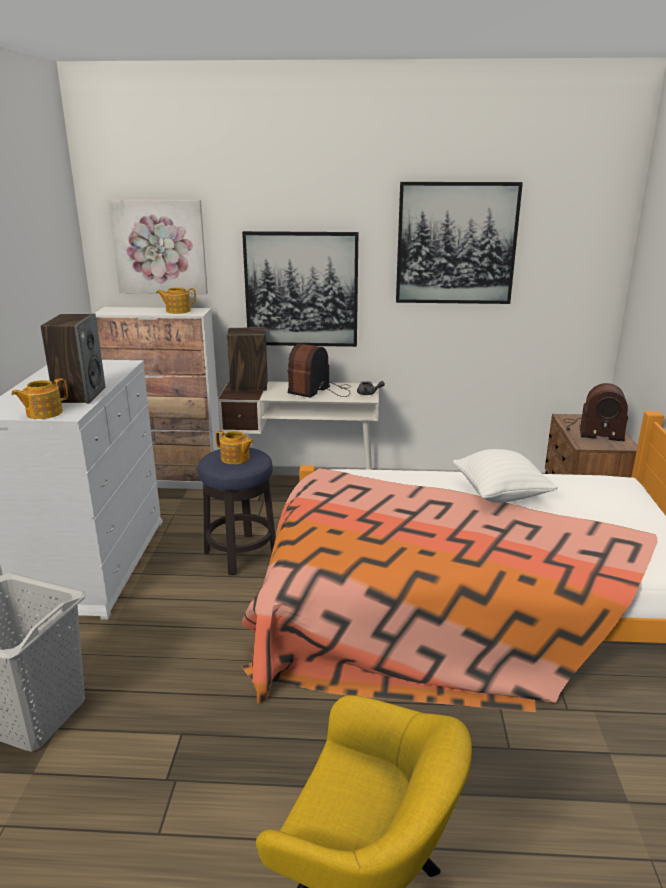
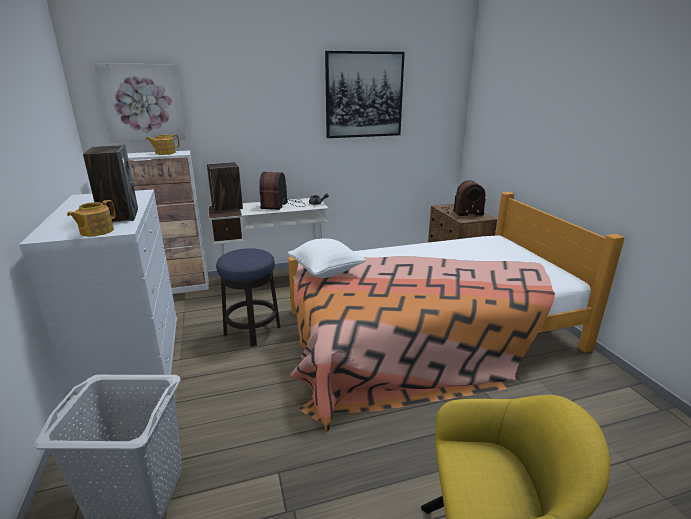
camera: 20 degrees left, 0 degrees up
(235, 458) = (246, 256): teapot -> none
(301, 289) = (259, 132): picture -> none
(500, 494) = (435, 255): white pillow -> white pillow (326, 272)

